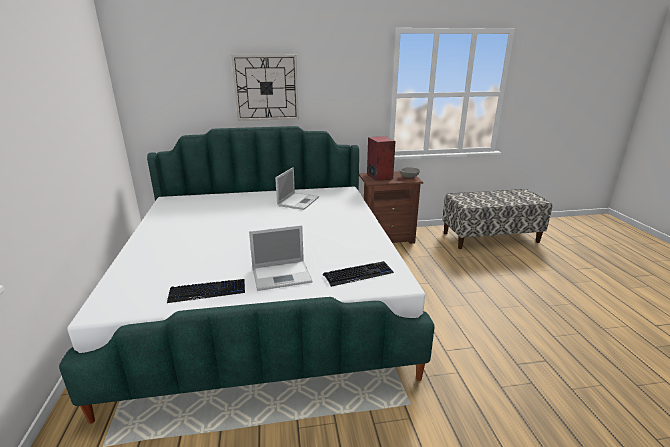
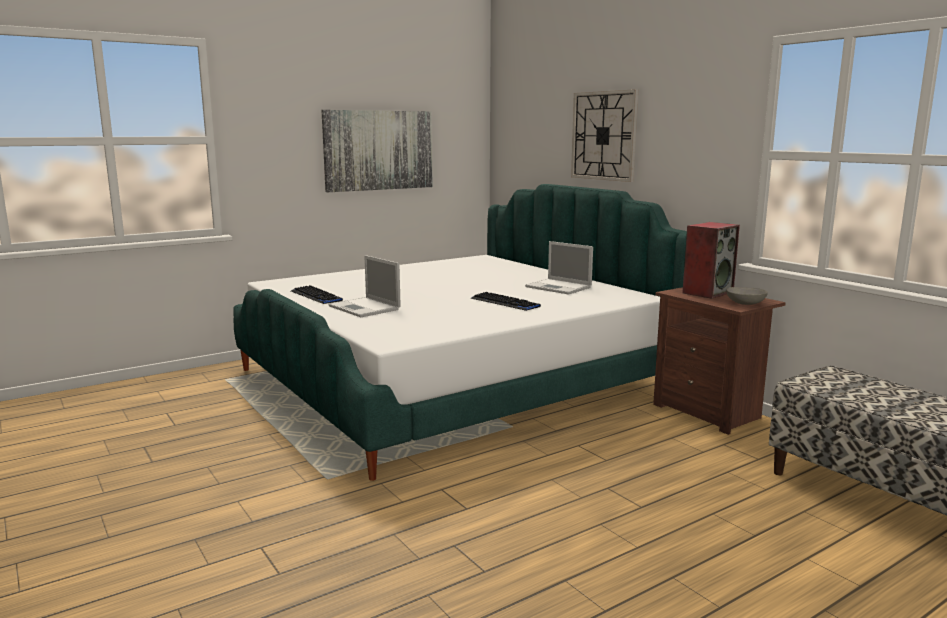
camera: 65 degrees right, 10 degrees down
(66, 123) = (379, 150): none -> picture
(298, 201) = (559, 287): laptop -> laptop turned 45 degrees clockwise
(358, 274) = (393, 328): keyboard -> keyboard (505, 303)

